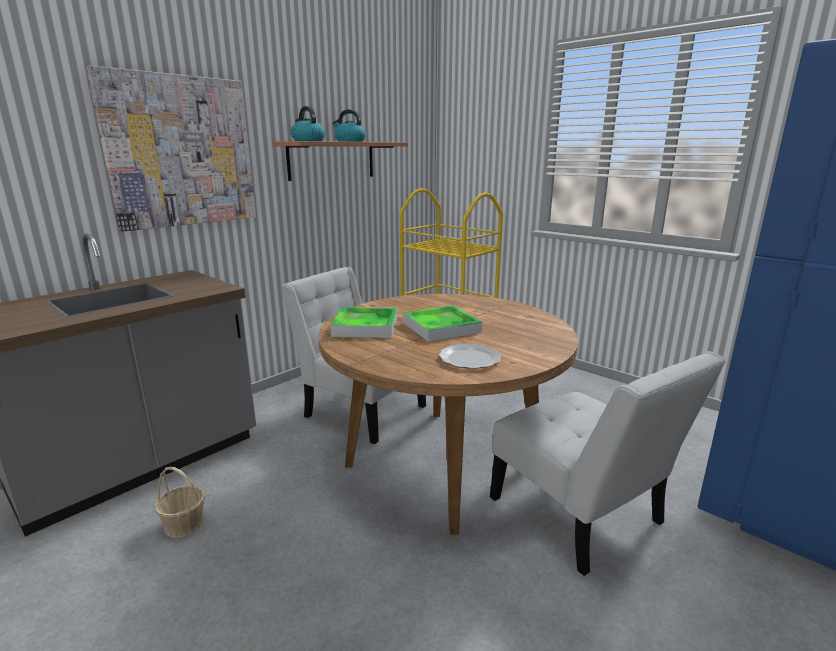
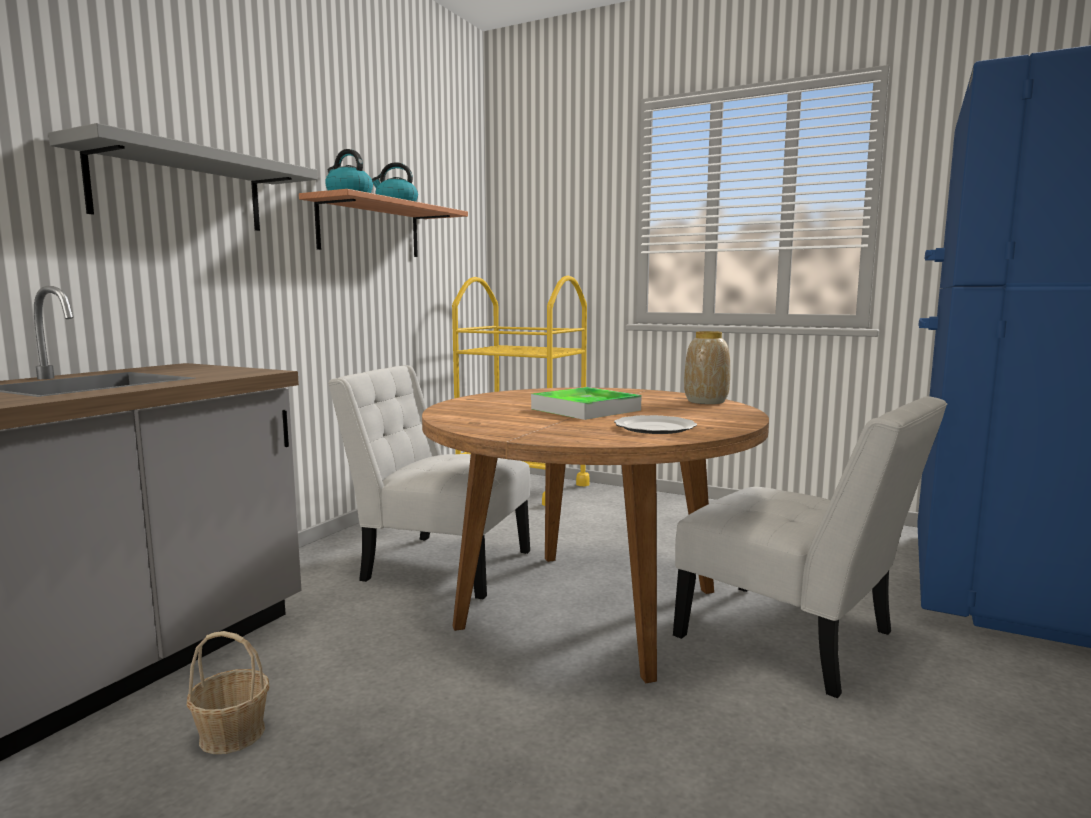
camera: 15 degrees left, 10 degrees down
(181, 152) = (179, 190): picture -> grey shelf
(365, 327) = (485, 413): tray -> none
(543, 323) = (705, 401): none -> vase

